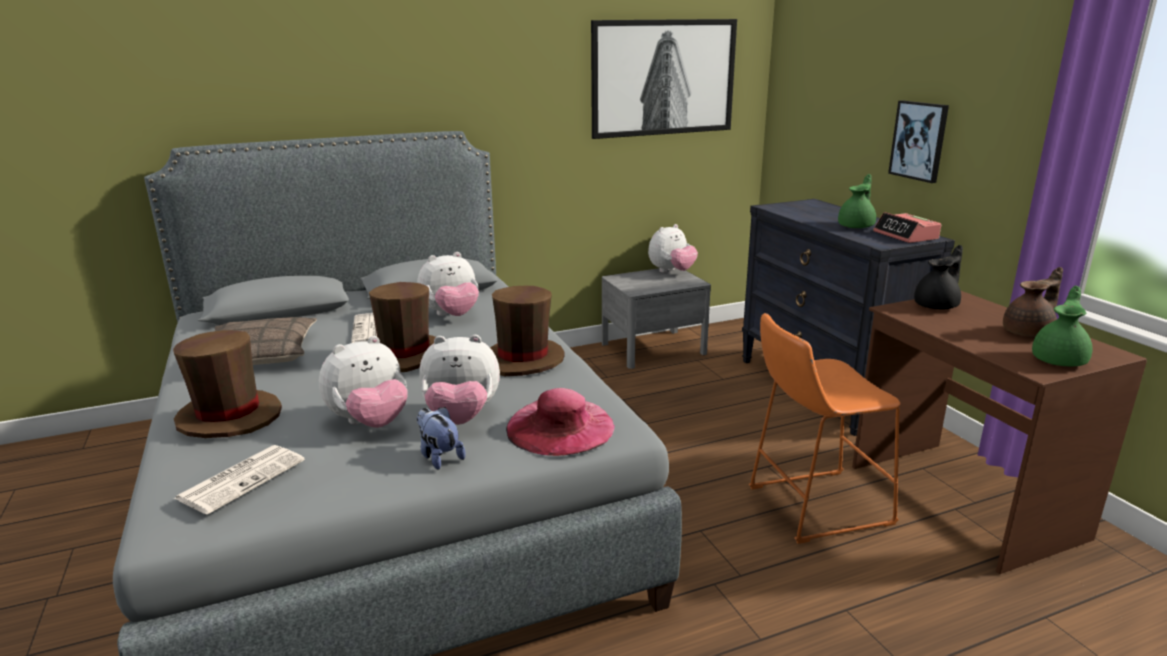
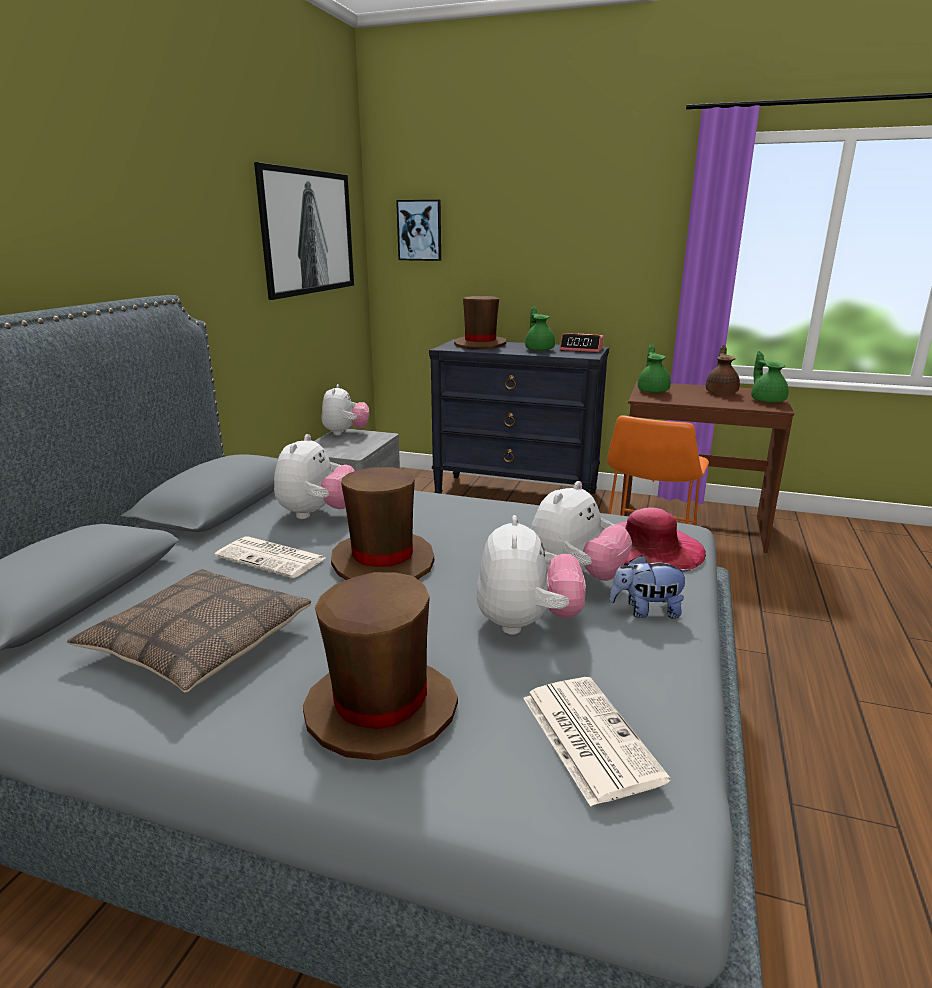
camera: 50 degrees left, 0 degrees up
(523, 360) = (489, 519): brown hat -> brown hat (480, 344)
(919, 140) = (558, 275): picture -> picture (419, 230)
(937, 306) = (653, 391): black teapot -> green teapot

